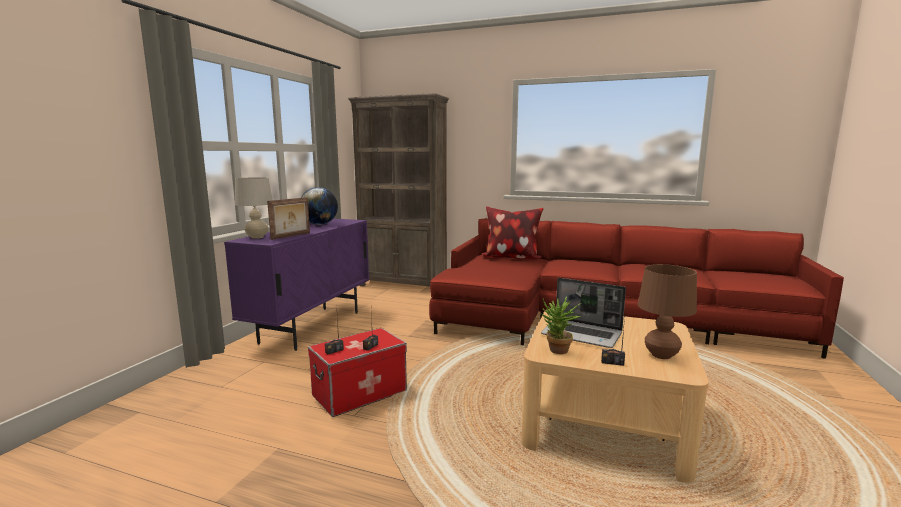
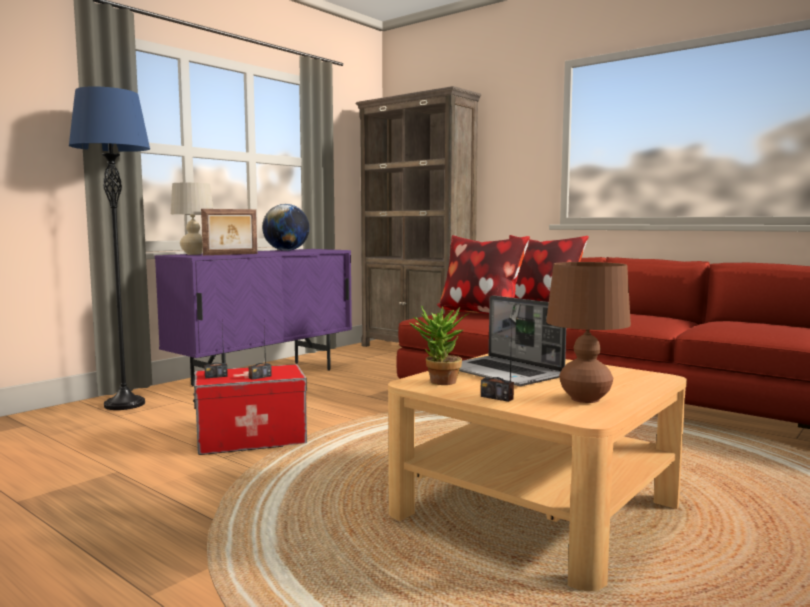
camera: 20 degrees right, 5 degrees down
(215, 373) = (124, 404): none -> blue floor lamp
(481, 267) = (480, 313): none -> pillow

